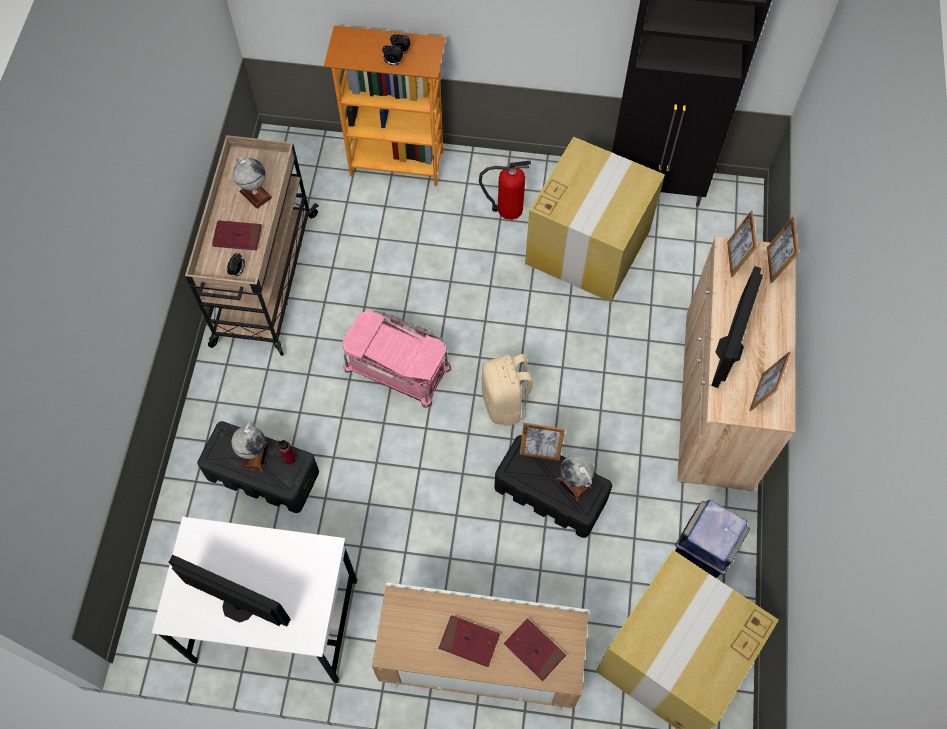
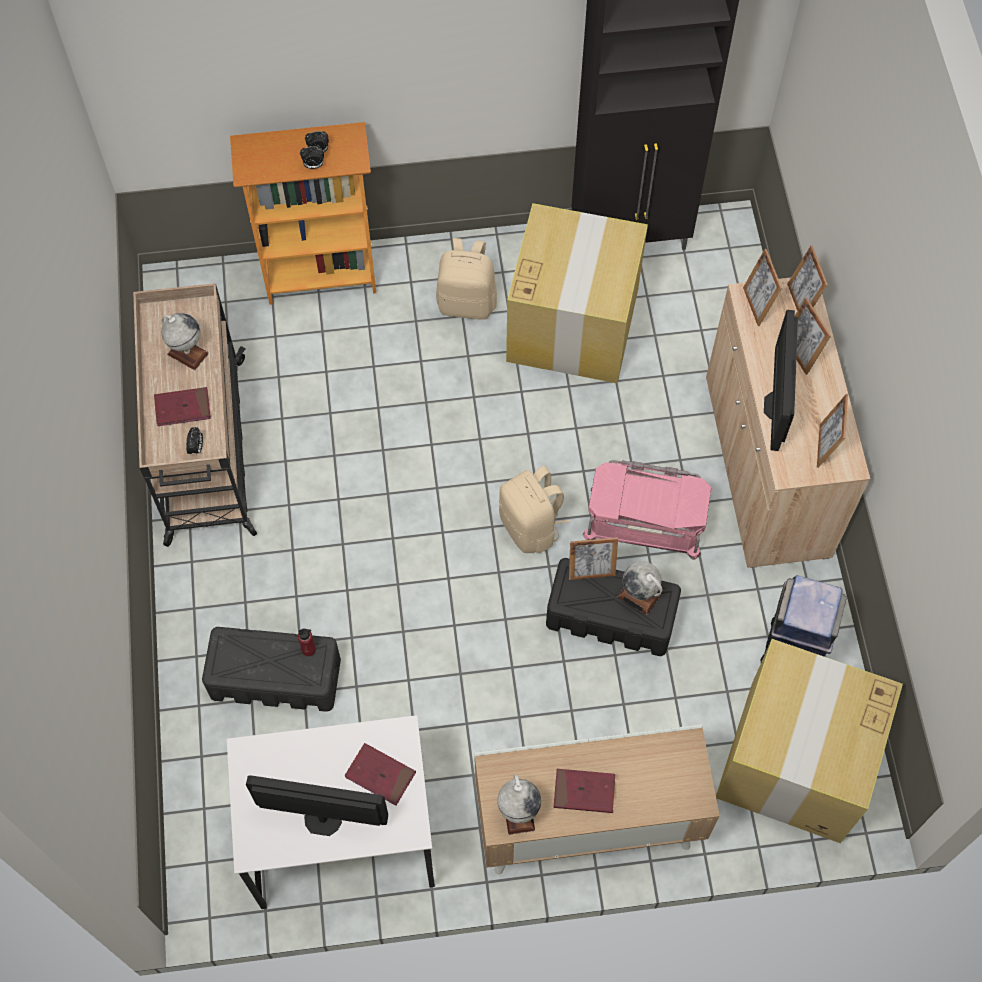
camera: 15 degrees left, 0 degrees up
(255, 455) = (268, 655): globe -> globe (518, 813)
(398, 366) = (394, 515): pink storage box -> pink storage box (645, 520)
(507, 209) = (467, 302): fire extinguisher -> beige backpack
(534, 650) = (656, 782): red book -> red book (380, 775)
(762, 309) = (800, 353): none -> picture frame

